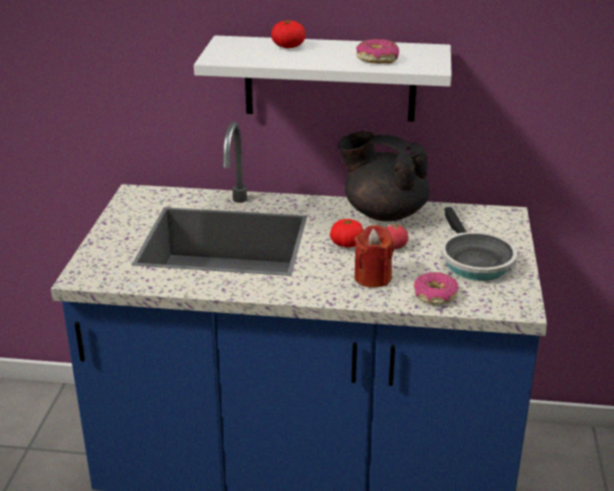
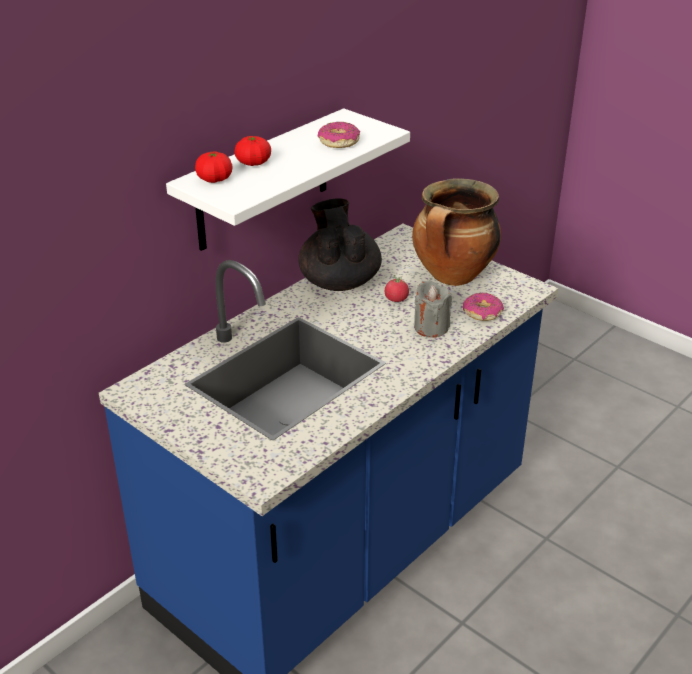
camera: 55 degrees left, 5 degrees up
(346, 244) = (367, 317): tomato -> tomato (214, 179)
(372, 278) = (431, 327): red candle -> grey candle
(383, 213) = (339, 281): black teapot -> black teapot turned 105 degrees clockwise
(473, 261) = (453, 277): frying pan -> cooking pot

